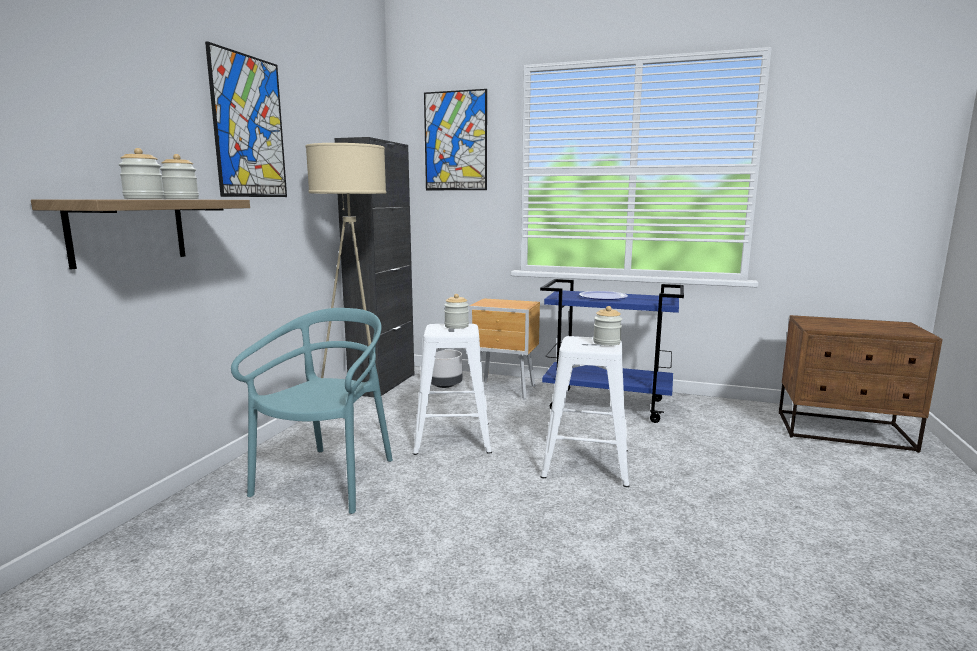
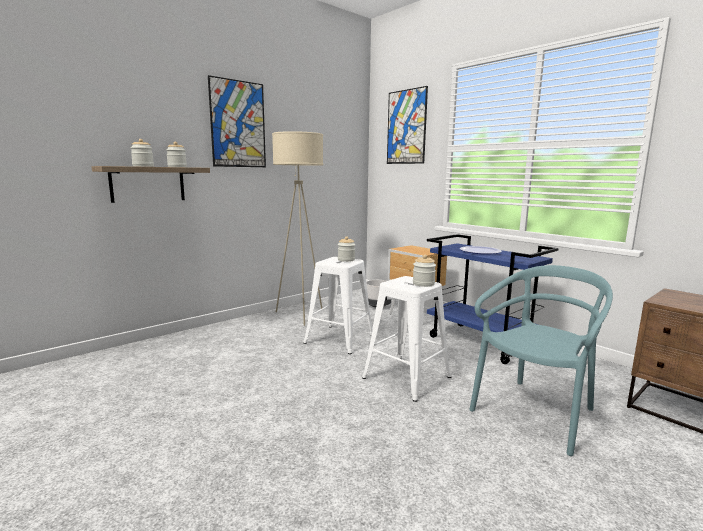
camera: 30 degrees right, 0 degrees up
(328, 479) = (242, 345): turquoise chair -> turquoise chair (535, 413)
(383, 384) = (340, 298): black cabinet -> none

